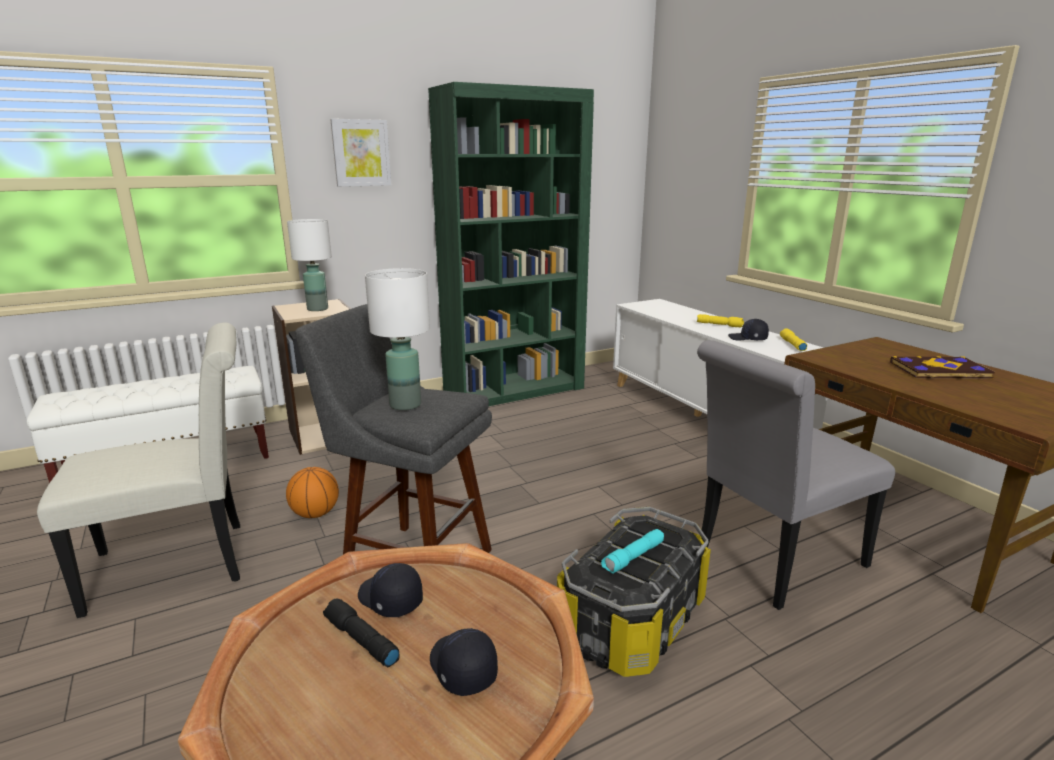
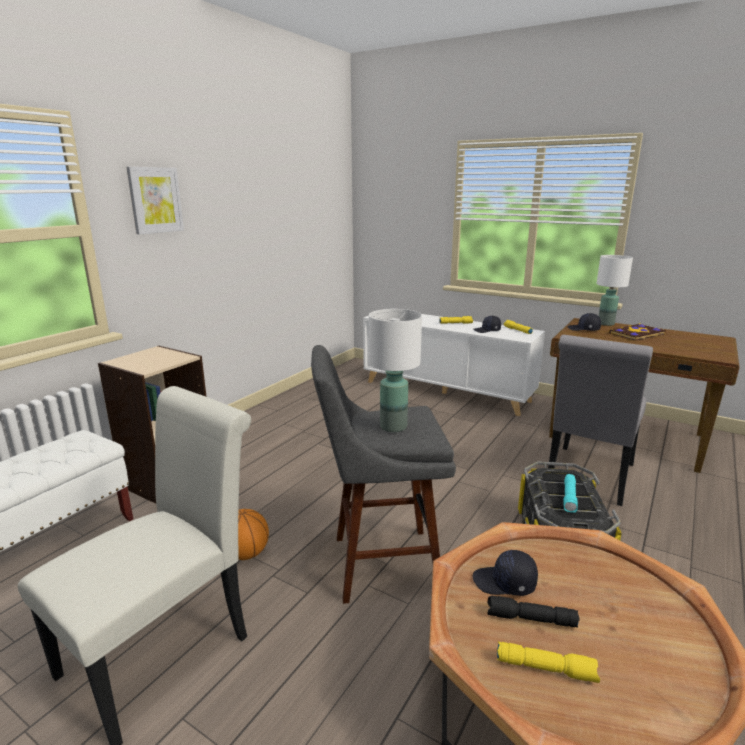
camera: 30 degrees left, 0 degrees up
(307, 686) = (546, 668): none -> yellow flashlight
(318, 309) = (158, 358): white table lamp -> white table lamp (605, 323)
(461, 668) = (612, 606): black cap -> black cap (583, 329)
(514, 390) = (294, 402): green bookcase -> none

